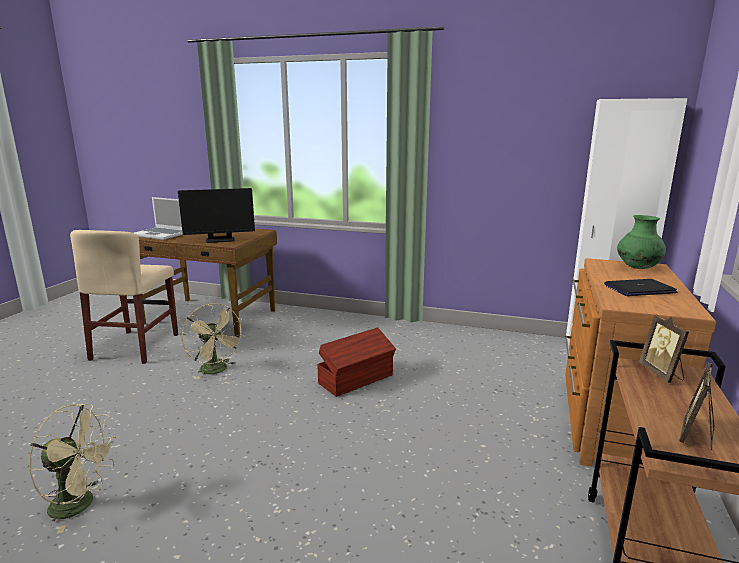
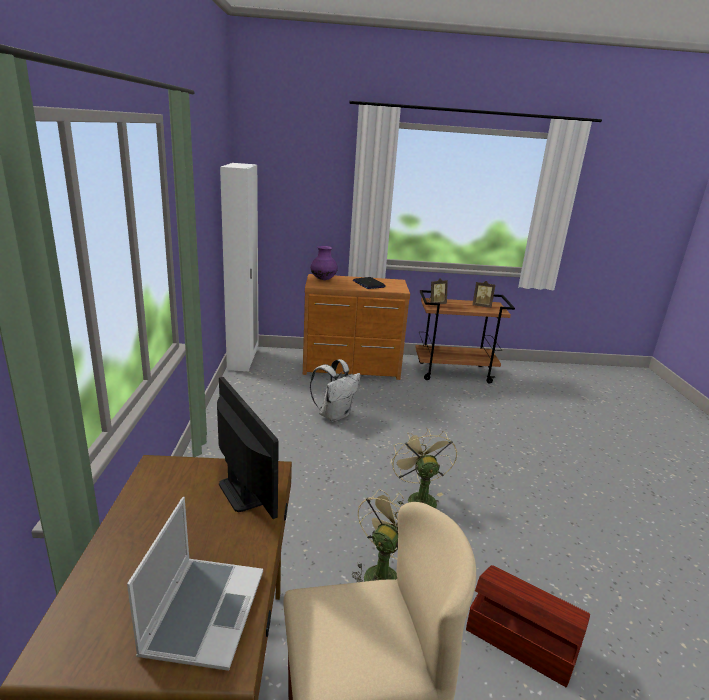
camera: 110 degrees left, 5 degrees up
(81, 504) = (611, 562): beige fan -> beige fan (418, 498)
(357, 379) = (349, 463): brown storage box -> brown storage box (520, 638)
(456, 385) = (334, 415): none -> white backpack
(638, 268) = (323, 279): green vase -> purple vase

